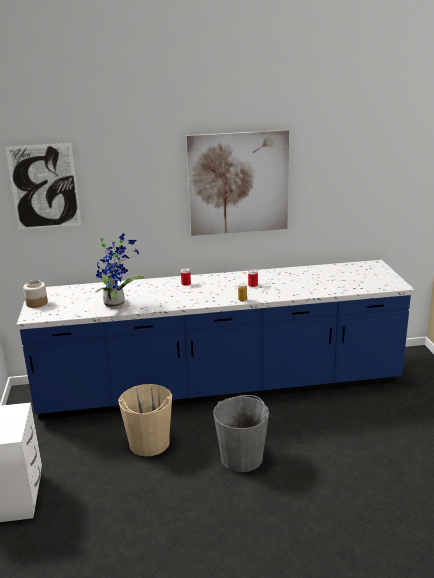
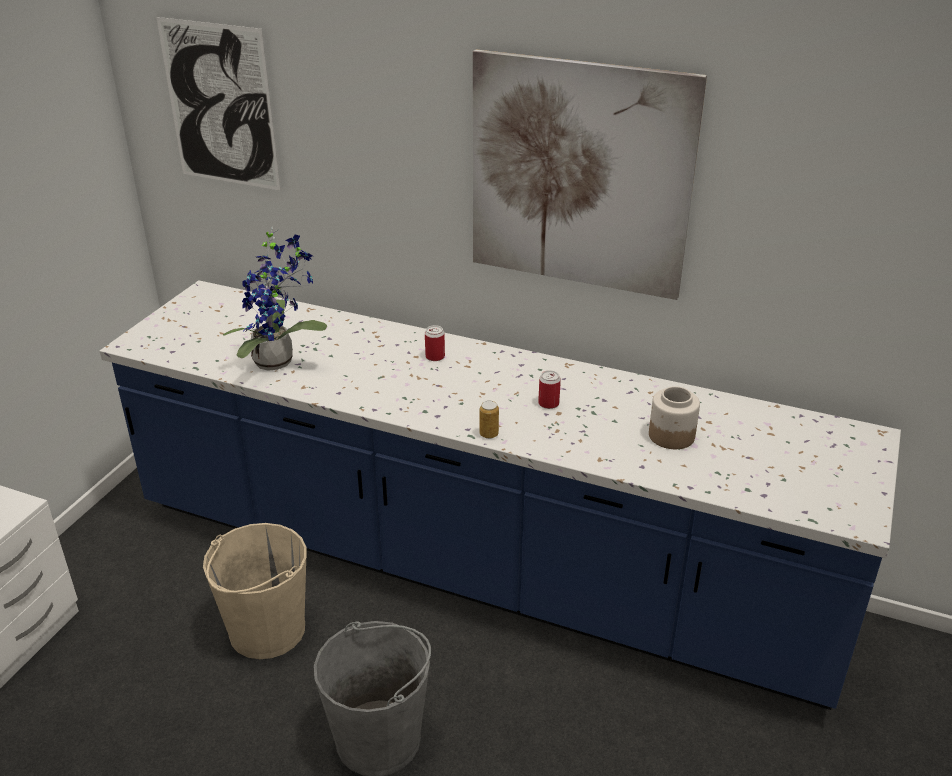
camera: 30 degrees right, 10 degrees up
(36, 303) = (171, 317): jar -> jar (670, 436)

